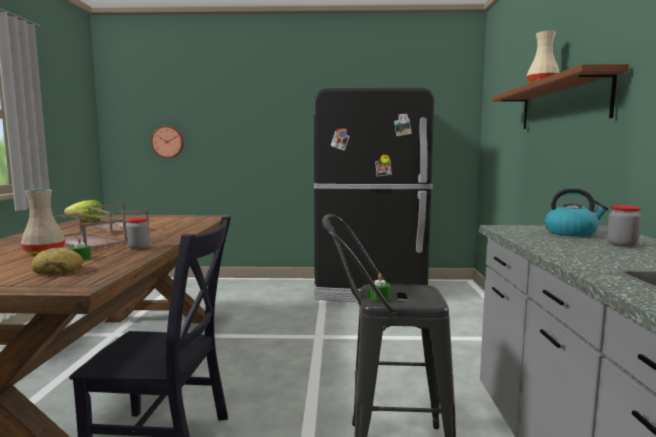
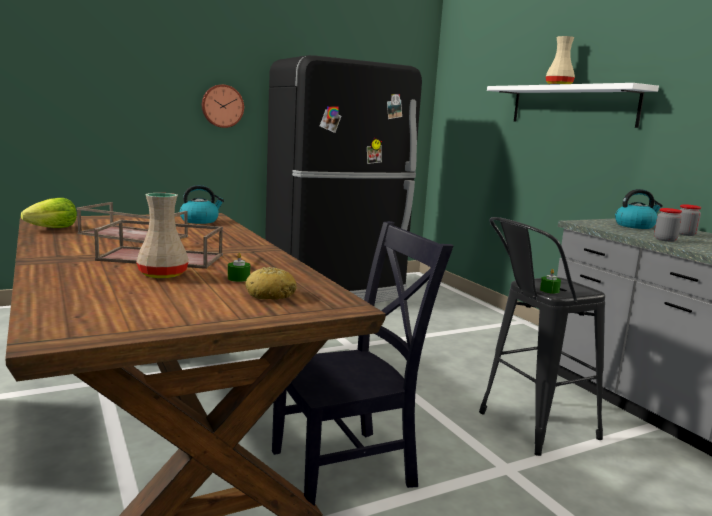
camera: 30 degrees left, 5 degrees up
(139, 247) = (261, 261): jar -> jar (665, 240)
(168, 142) = (55, 103): wall clock -> wall clock (222, 106)
(194, 219) = (200, 221): none -> kettle
(561, 104) = (571, 105): brown shelf -> white shelf

